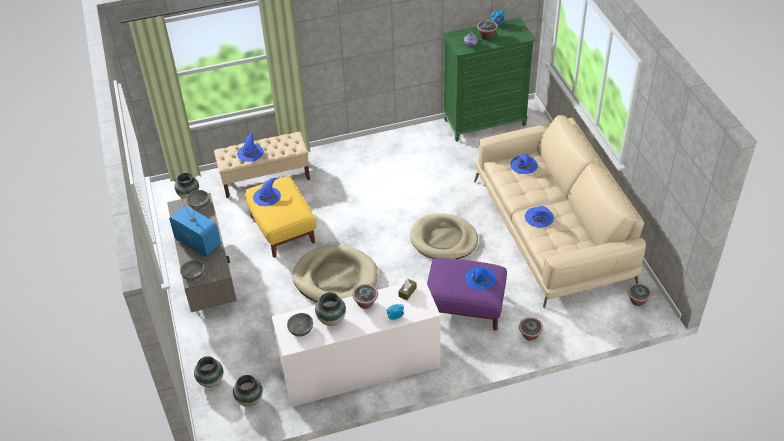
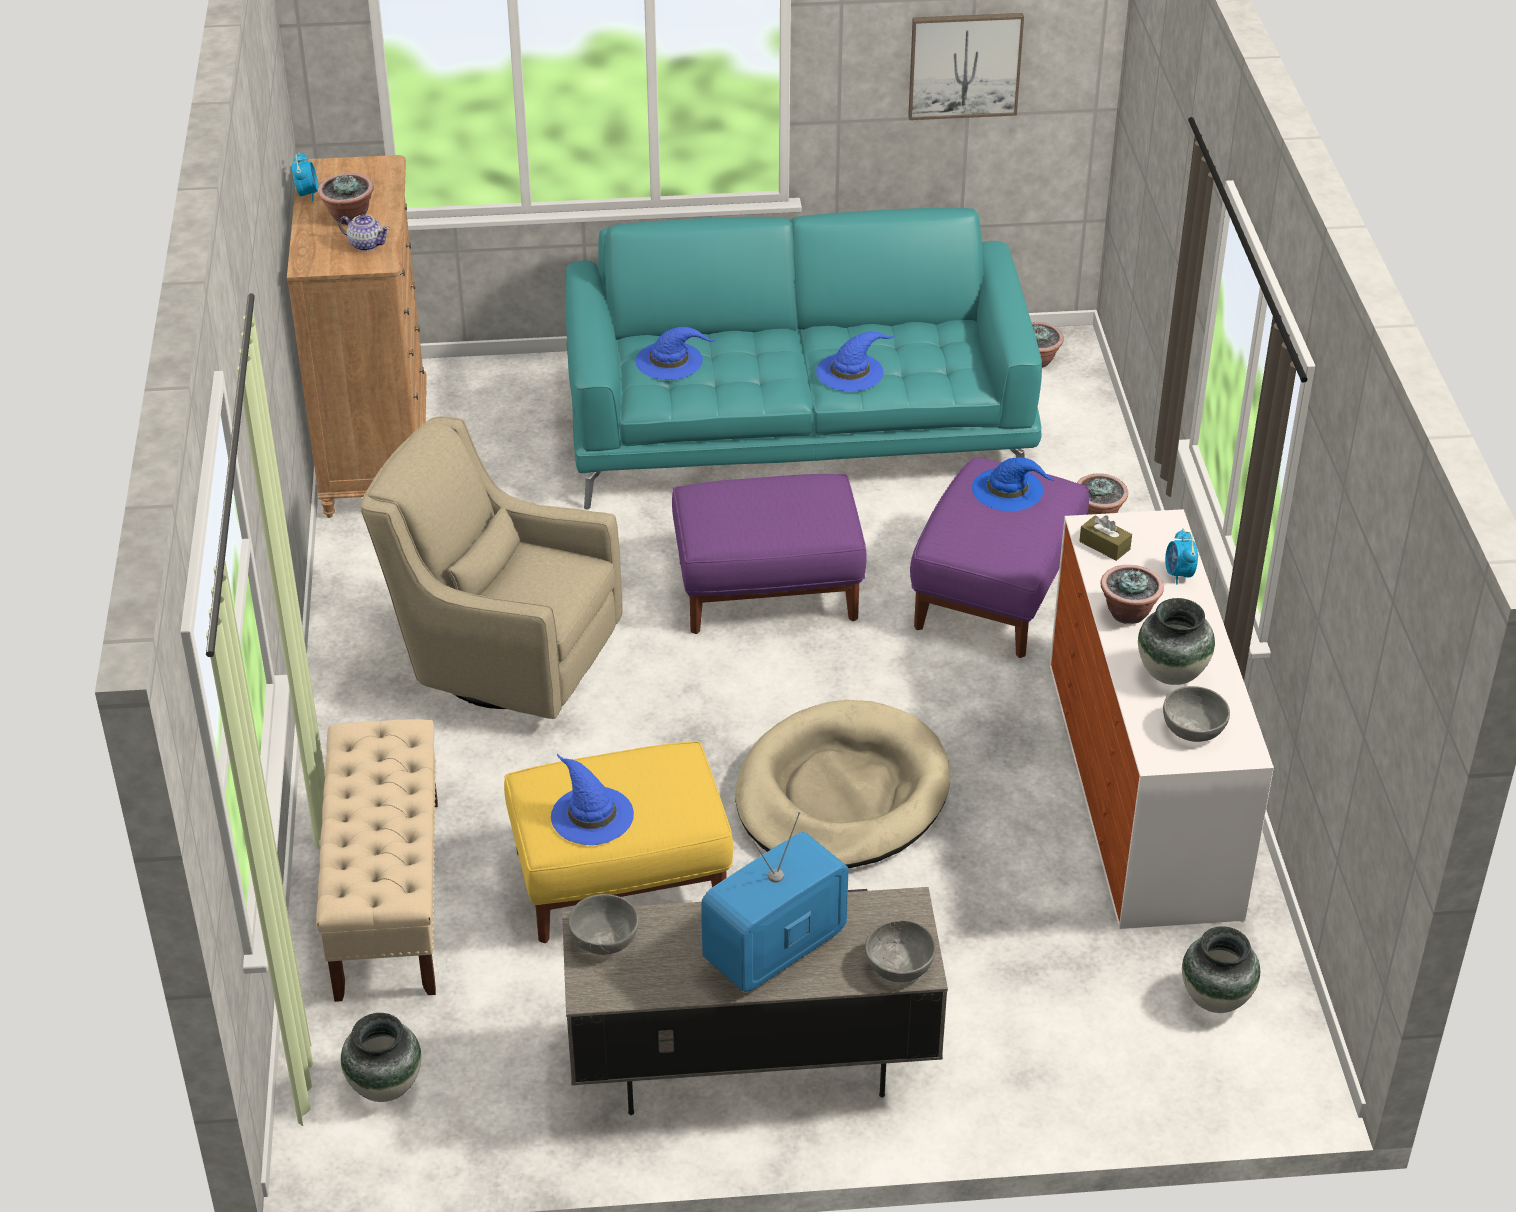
camera: 80 degrees left, 5 degrees down
(211, 381) = (1144, 1075): vase -> none
(250, 152) = (381, 835): blue hat -> none
(383, 178) = (502, 659): none -> beige armchair
(443, 239) = (768, 590): beige dog bed -> purple ottoman
(485, 123) = (375, 454): green dresser -> brown dresser
(552, 231) = (799, 425): beige sofa -> turquoise sofa
(668, 166) = (964, 65): none -> picture

